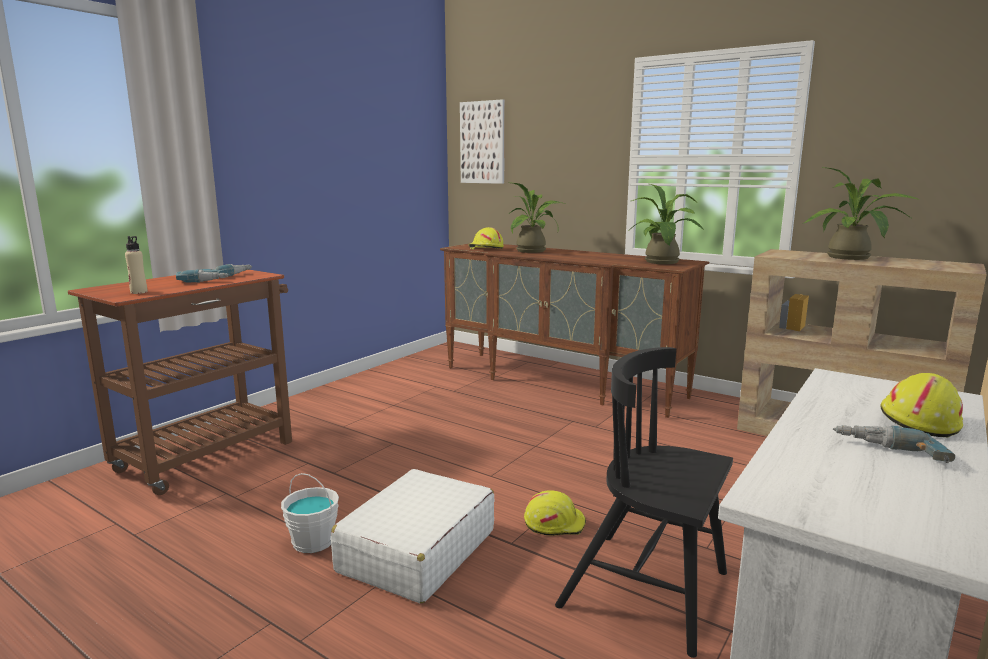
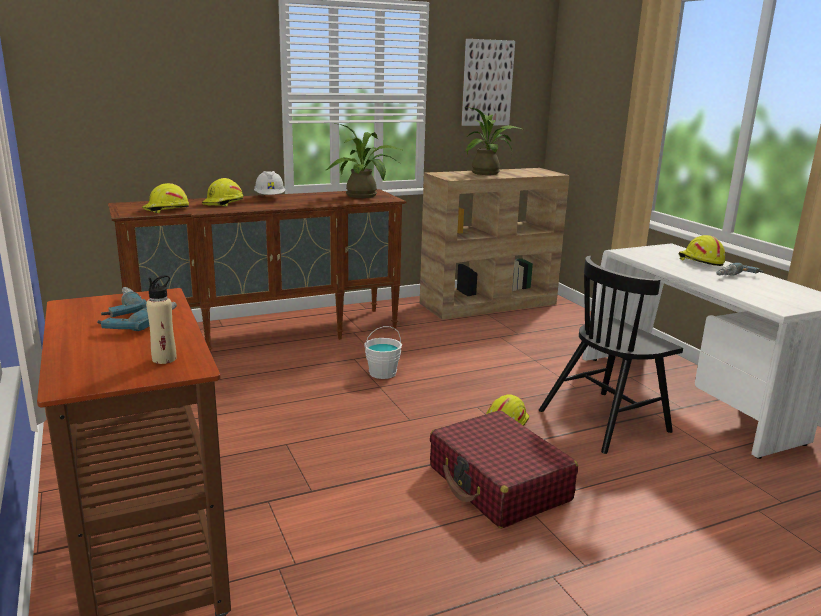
camera: 60 degrees left, 5 degrees up
(314, 541) = (440, 530): white bucket -> white bucket (382, 373)
(417, 551) = (499, 484): white suitcase -> red suitcase
(482, 142) = (76, 72): picture -> picture (487, 83)
(535, 251) = (224, 203): potted plant -> yellow hard hat
(580, 253) = (270, 198): none -> white hard hat

